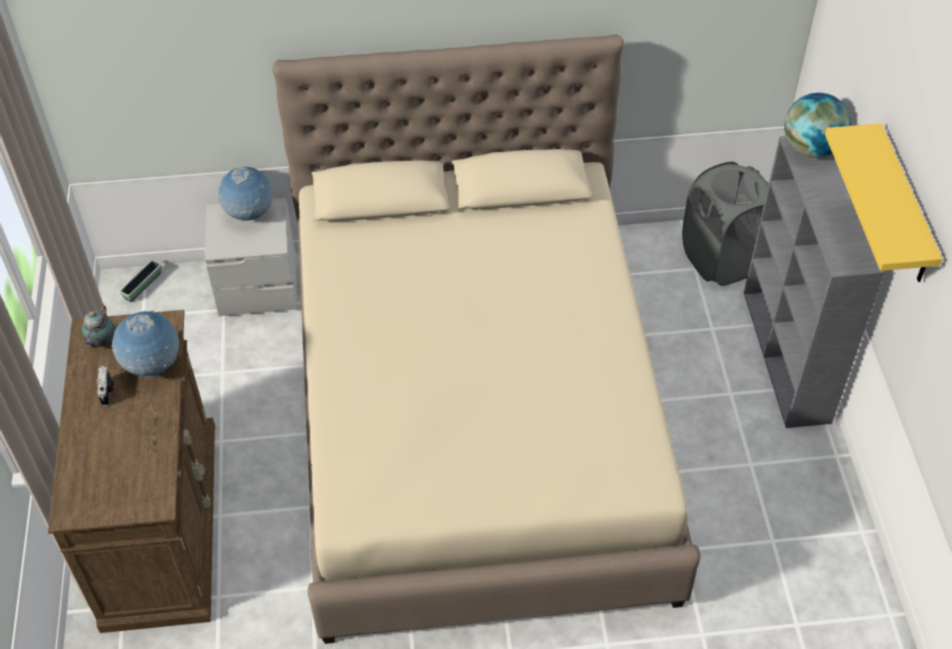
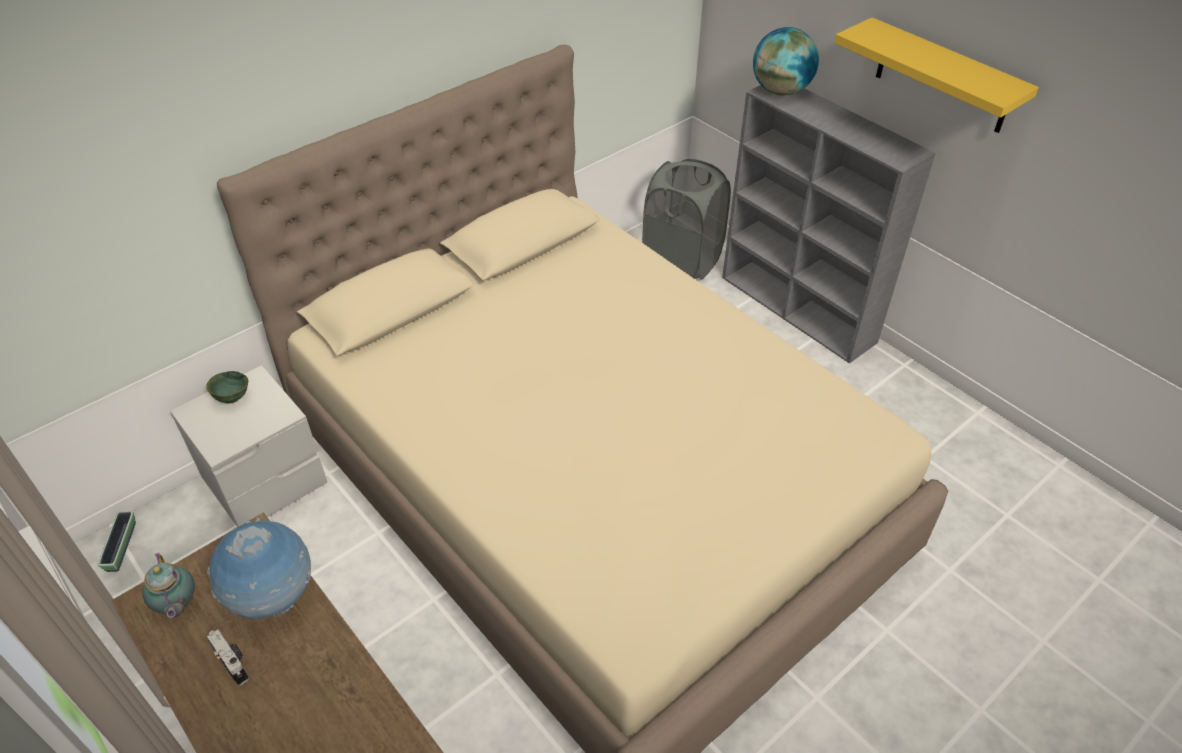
camera: 35 degrees left, 5 degrees down
(249, 214) = (231, 398): globe -> green bowl

